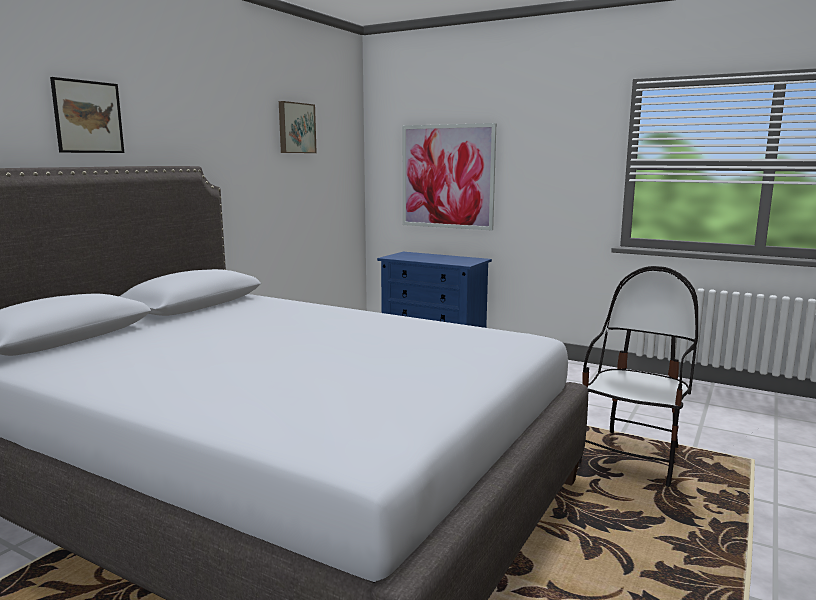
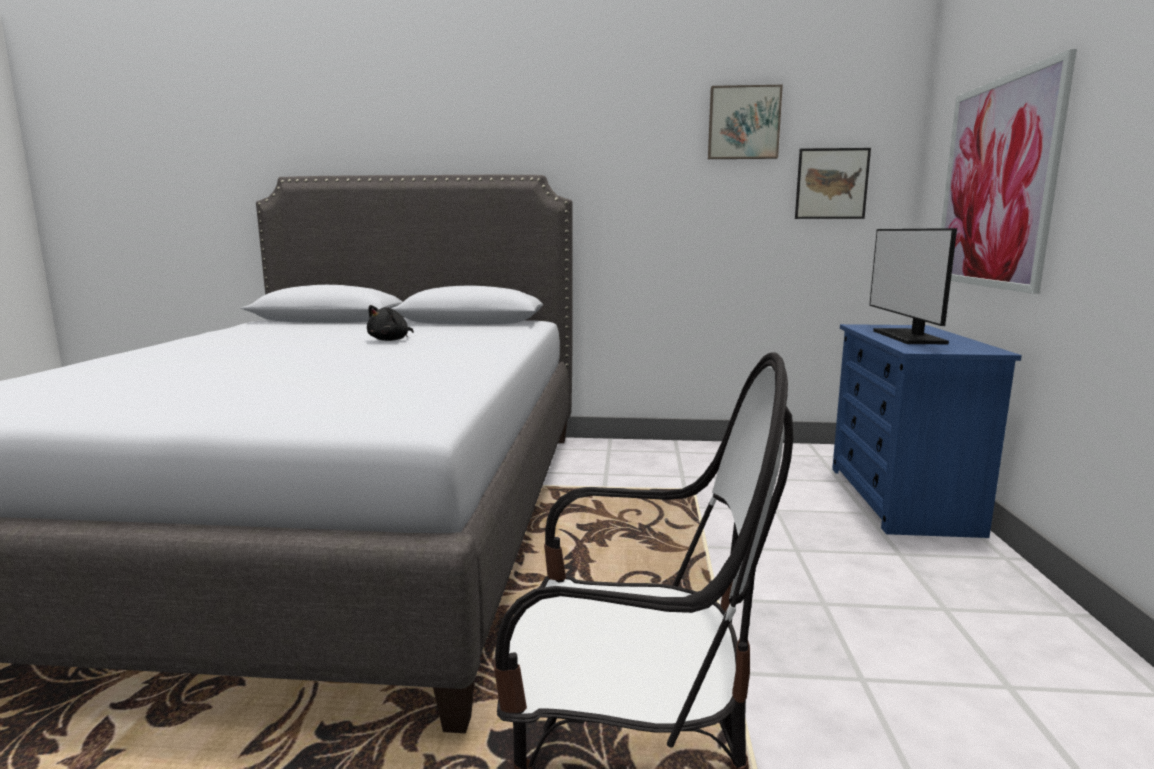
camera: 65 degrees right, 0 degrees up
(88, 117) = (435, 128): picture -> picture (831, 184)
(256, 328) = (390, 340): none -> black plush toy
(433, 259) = (908, 337): none -> monitor

